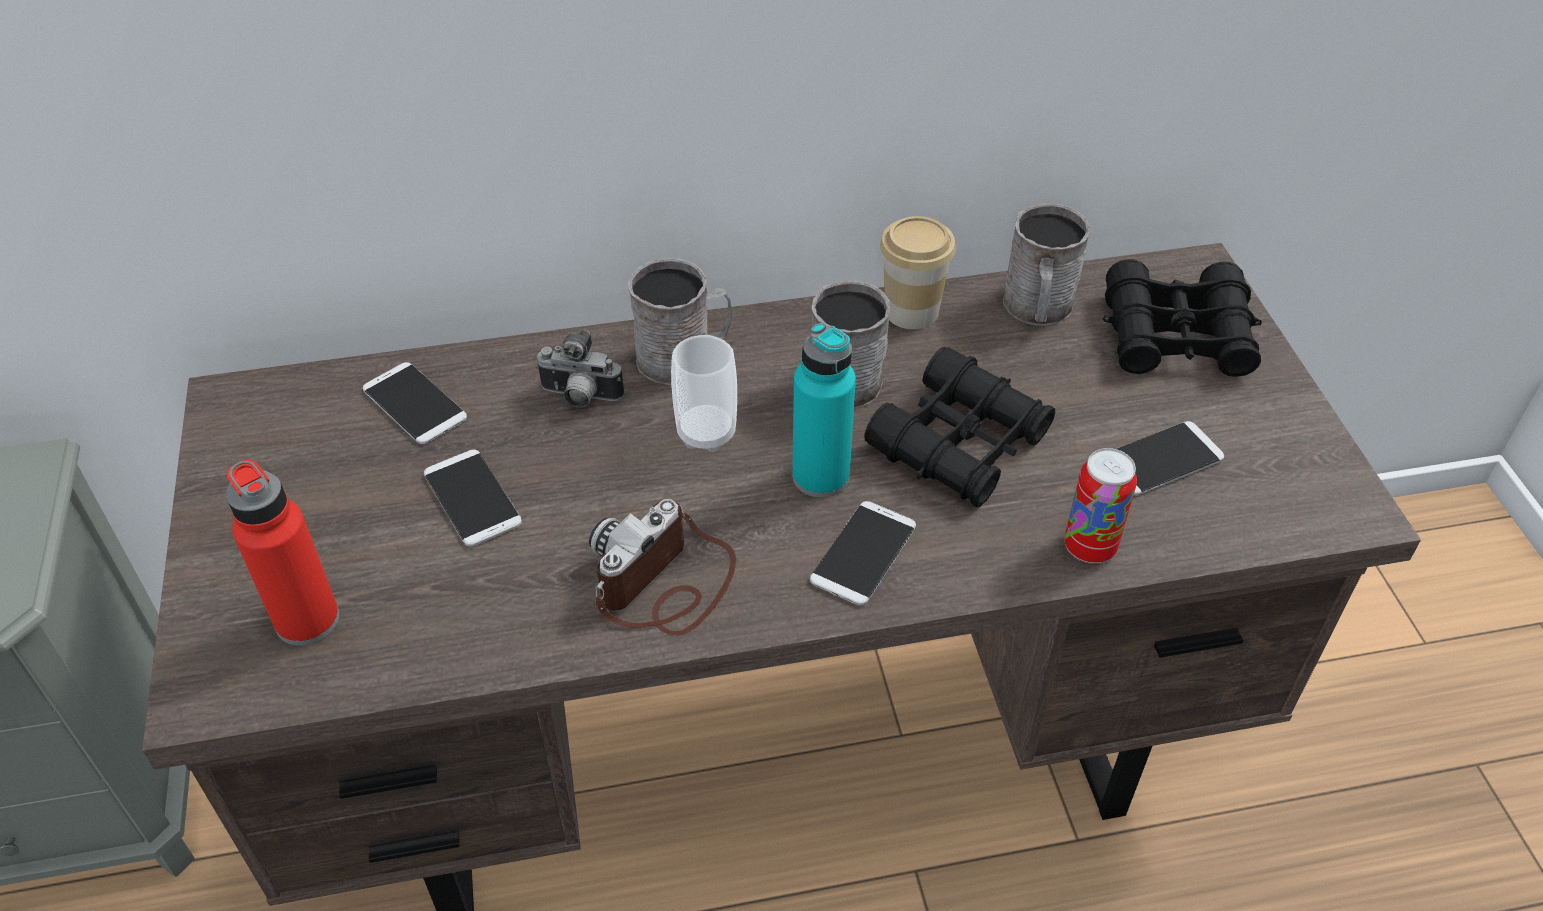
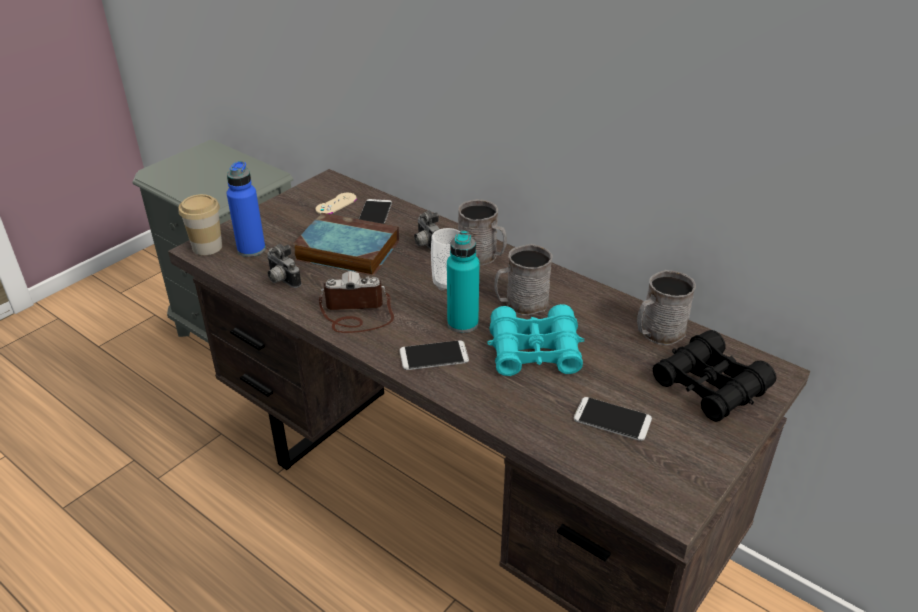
camera: 50 degrees right, 10 degrees down
(307, 620) = (251, 249): red bottle -> blue bottle
(317, 431) = (336, 204): none -> beige game controller
(457, 628) = (281, 280): none -> camera
(472, 498) = (345, 250): phone -> book
(911, 311) = (598, 298): cup -> cup (207, 247)
(959, 443) = (535, 351): black binoculars -> turquoise binoculars
(1089, 547) = (521, 421): can -> none

